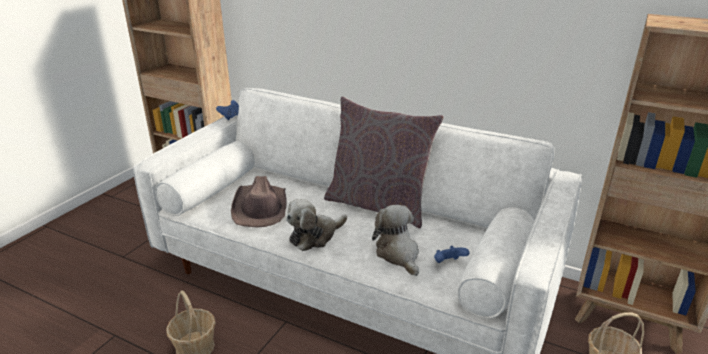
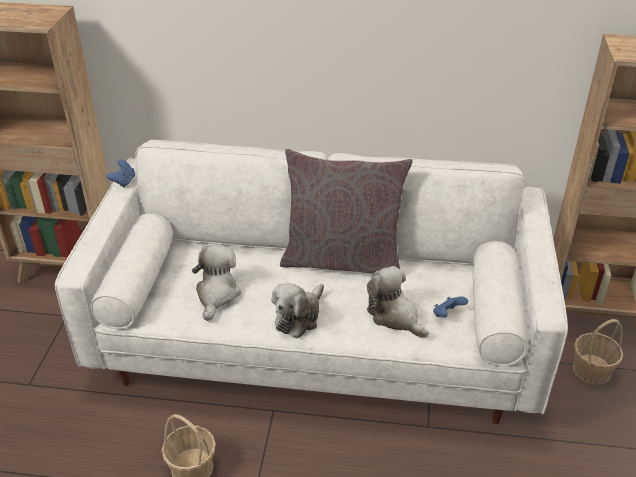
camera: 20 degrees left, 10 degrees up
(260, 207) = (216, 294): brown hat -> plush toy

